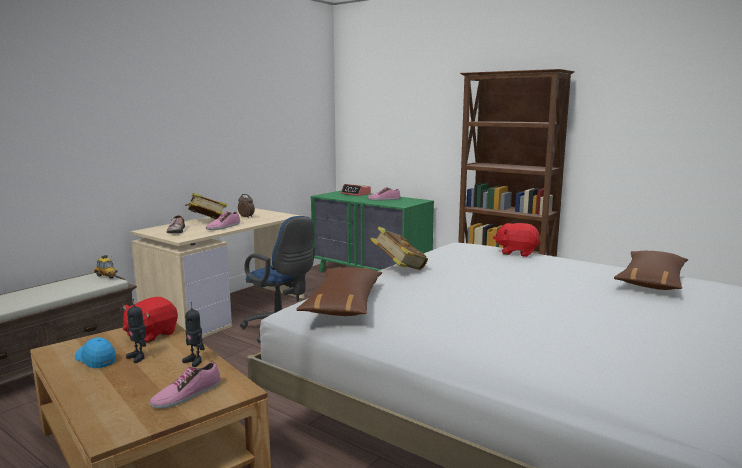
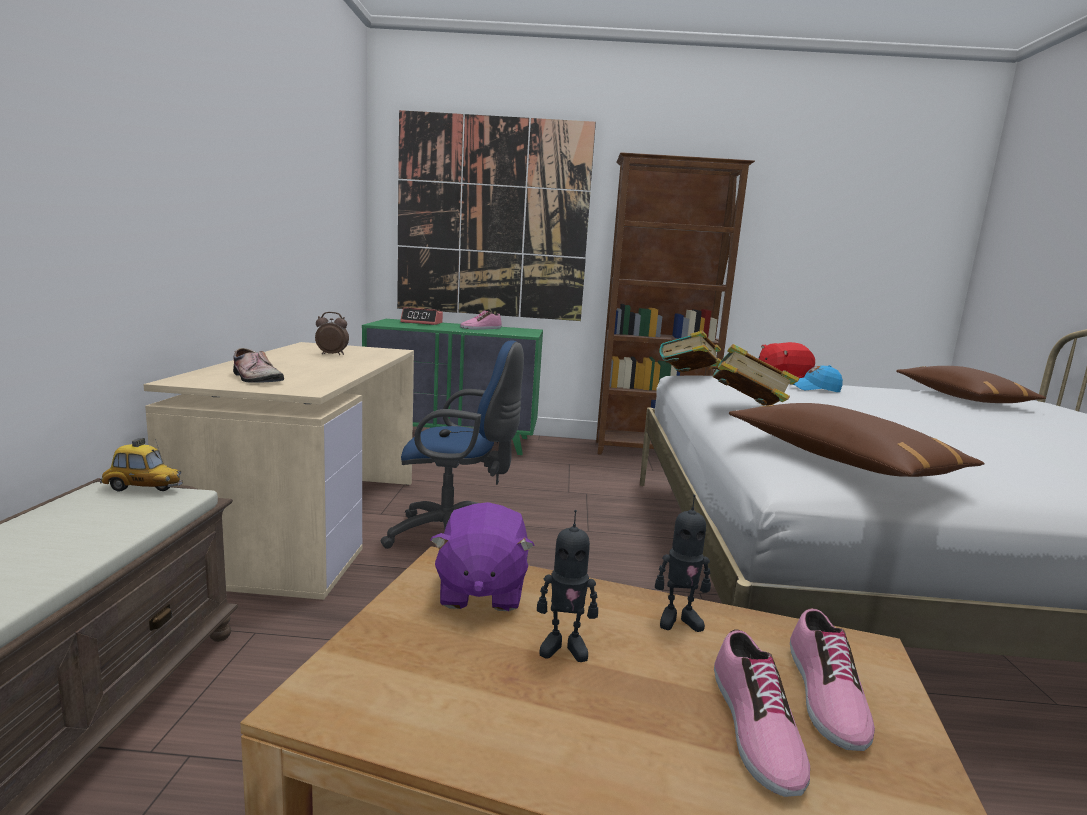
camera: 35 degrees left, 0 degrees up
(96, 359) = (485, 685): blue cap -> blue cap (814, 389)
(151, 335) = (480, 591): red plush toy -> purple plush toy
(206, 222) = (275, 362): book -> book (688, 376)
(223, 227) = (333, 369): shoe -> shoe (753, 727)
(403, 121) = (492, 219): none -> picture

